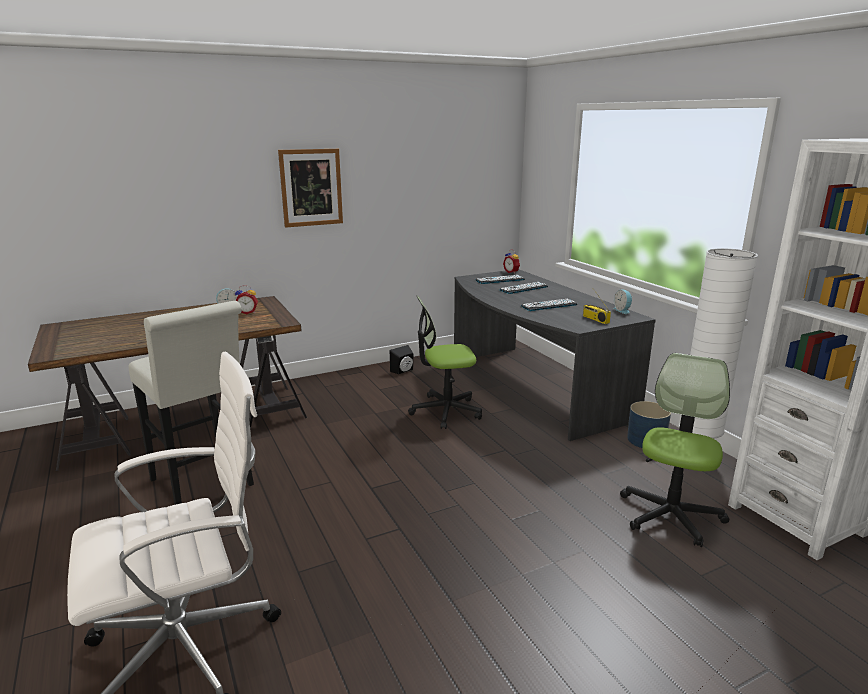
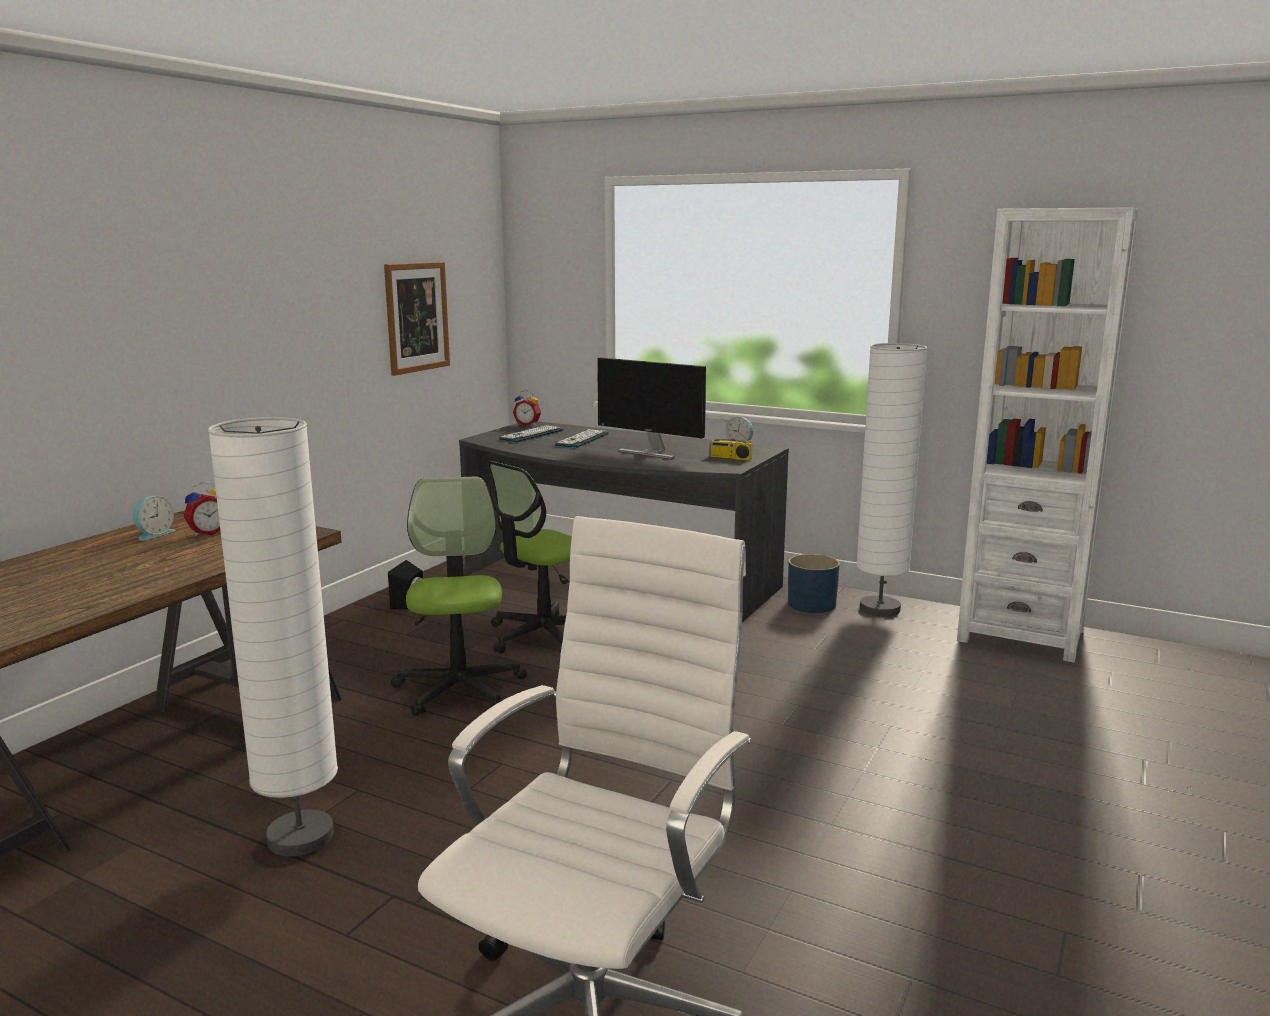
camera: 35 degrees left, 5 degrees down
(205, 485) = (300, 837): white stool -> white floor lamp
(311, 187) = (244, 307): picture -> picture (417, 317)
(549, 305) = (650, 452): keyboard -> monitor
(670, 515) = (922, 666): office chair -> office chair (459, 689)

